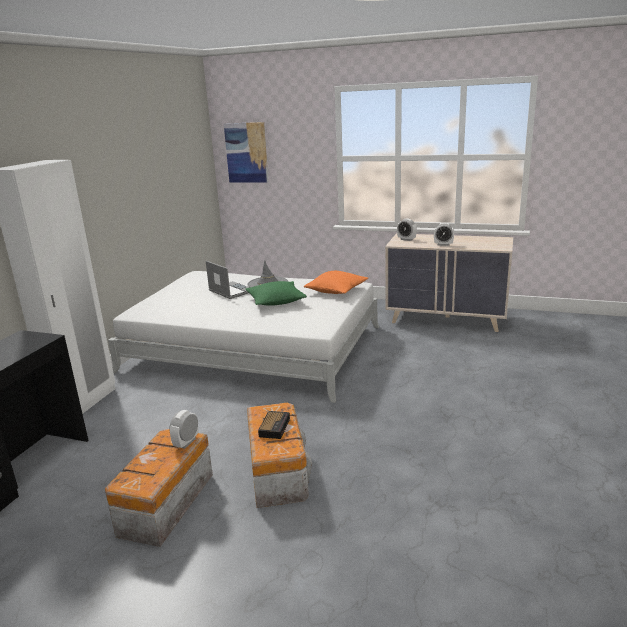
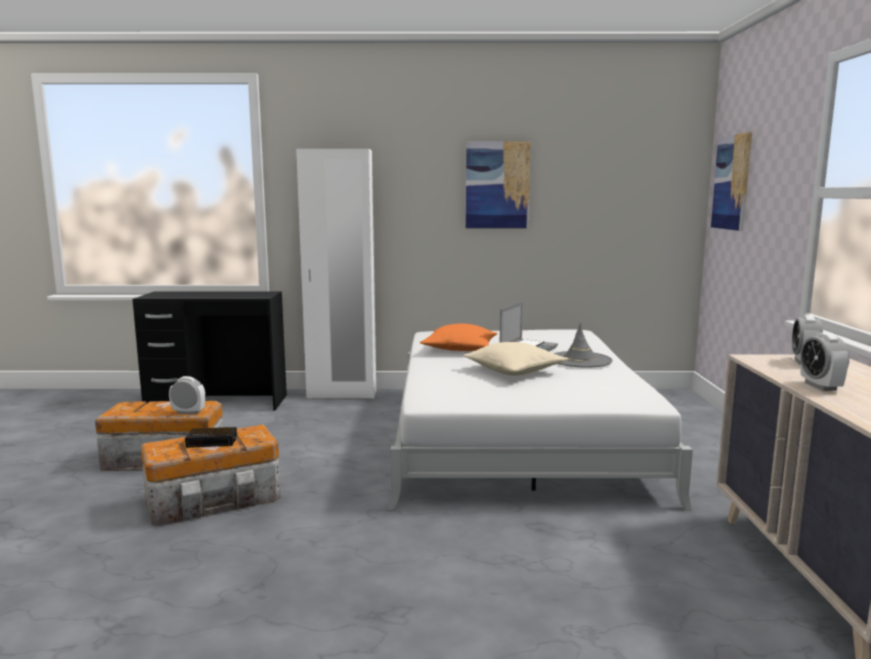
camera: 70 degrees right, 10 degrees down
(128, 175) = (497, 185): none -> picture
(276, 301) = (514, 371): green pillow -> beige pillow
(336, 290) = (599, 394): orange pillow -> orange pillow (459, 349)

